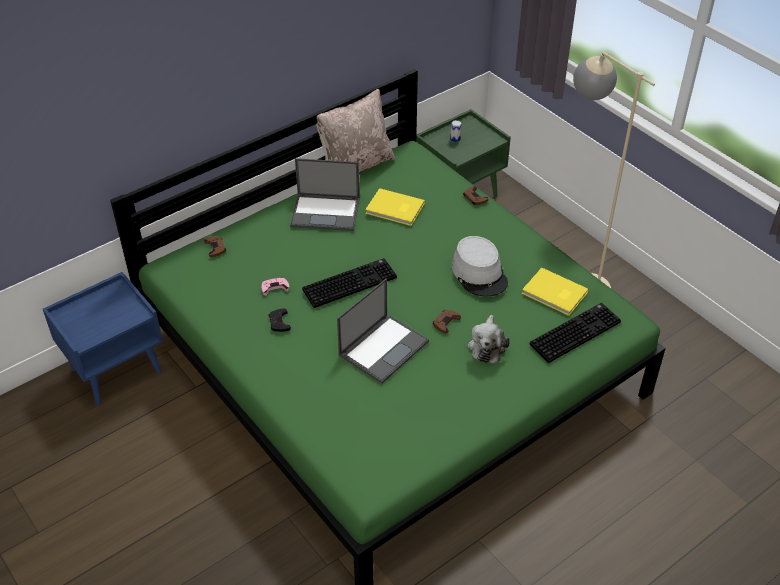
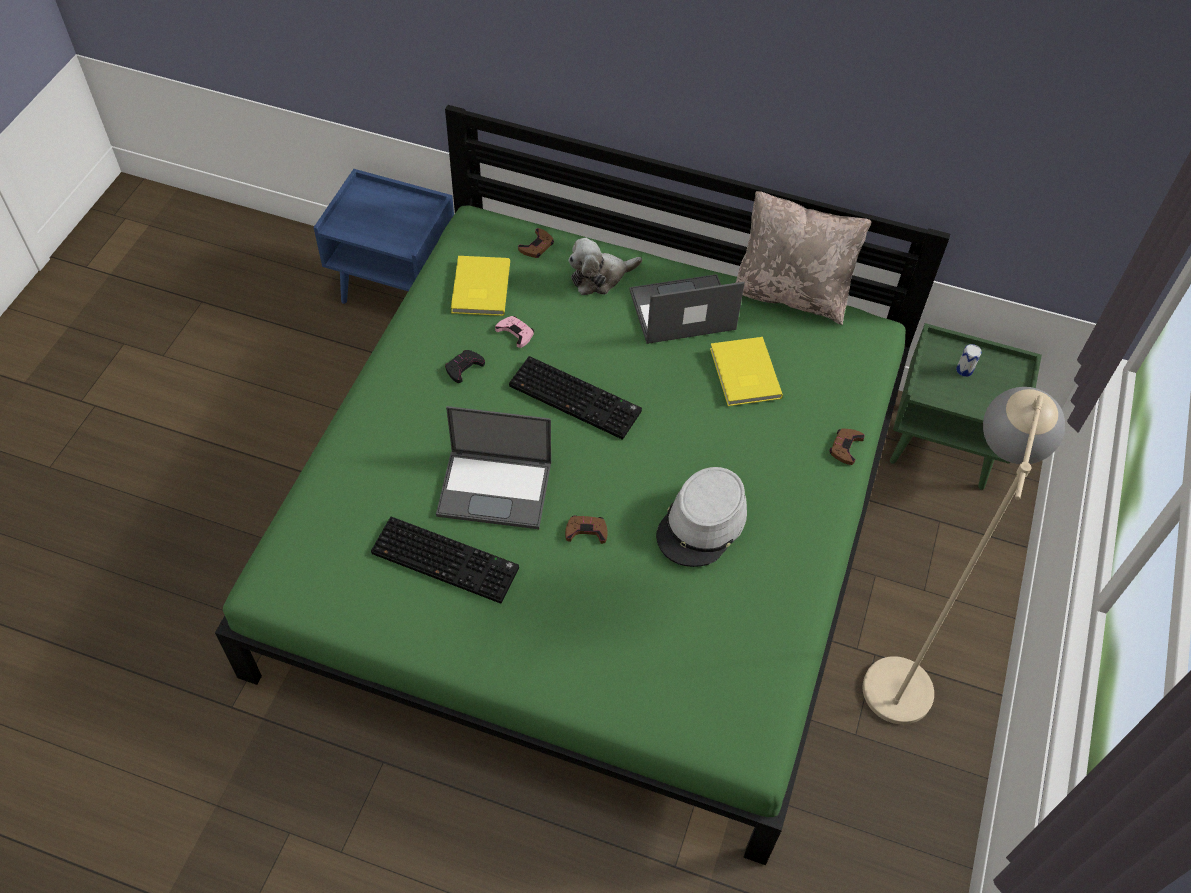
camera: 55 degrees right, 10 degrees up
(326, 212) = (681, 310): laptop -> laptop turned 105 degrees clockwise
(487, 346) = (578, 596): plush toy -> plush toy (600, 277)
(554, 294) = (733, 630): yellow book -> yellow book (478, 288)
(575, 332) = (678, 688): keyboard -> keyboard (447, 559)

